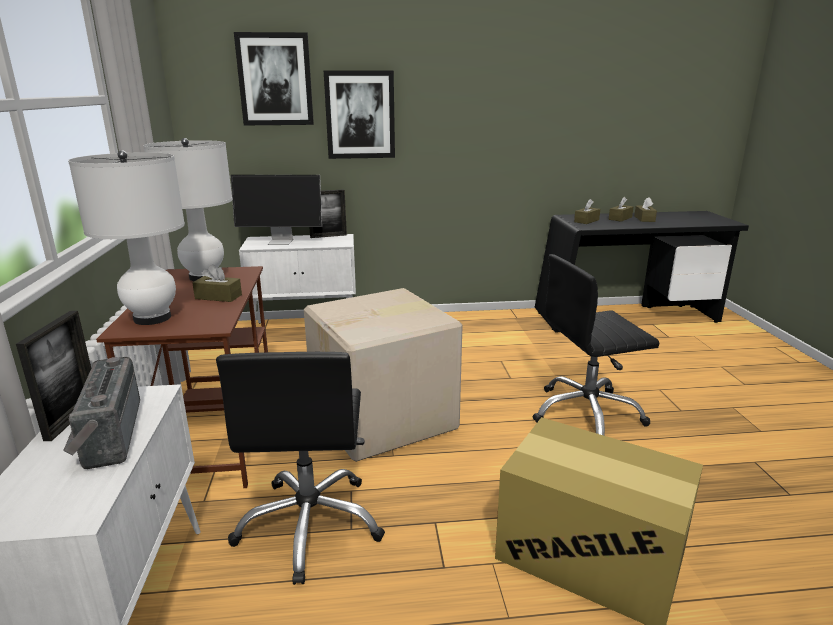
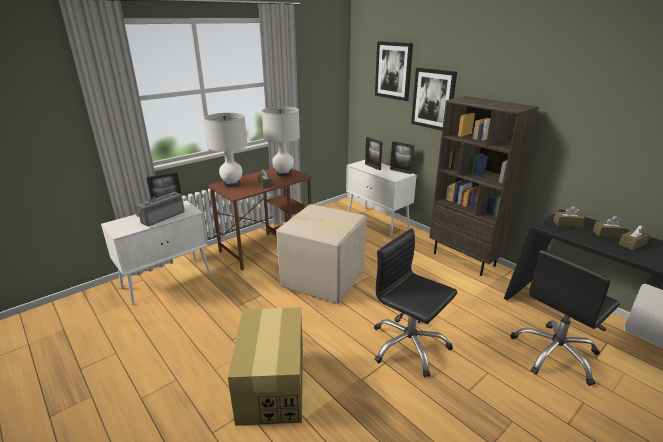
camera: 55 degrees right, 5 degrees up
(281, 242) = (372, 167): monitor -> picture frame
(310, 524) = (232, 295): black office chair -> black office chair (555, 354)
(464, 320) = (464, 259): none -> brown bookcase

